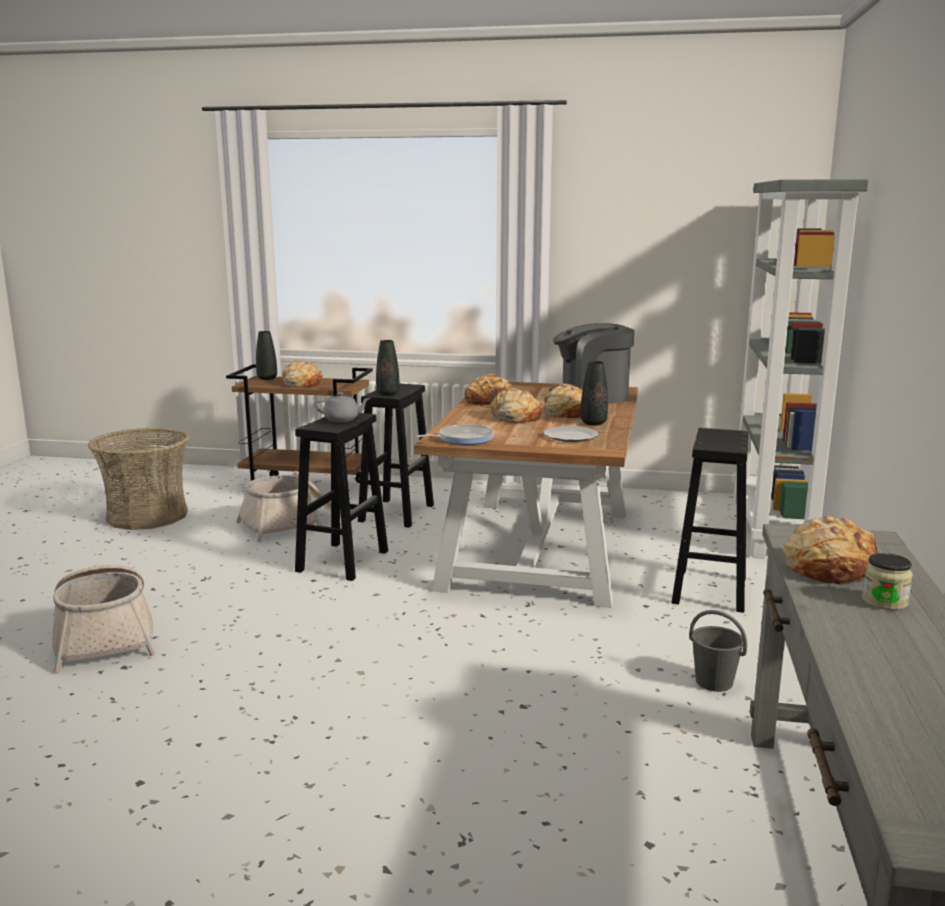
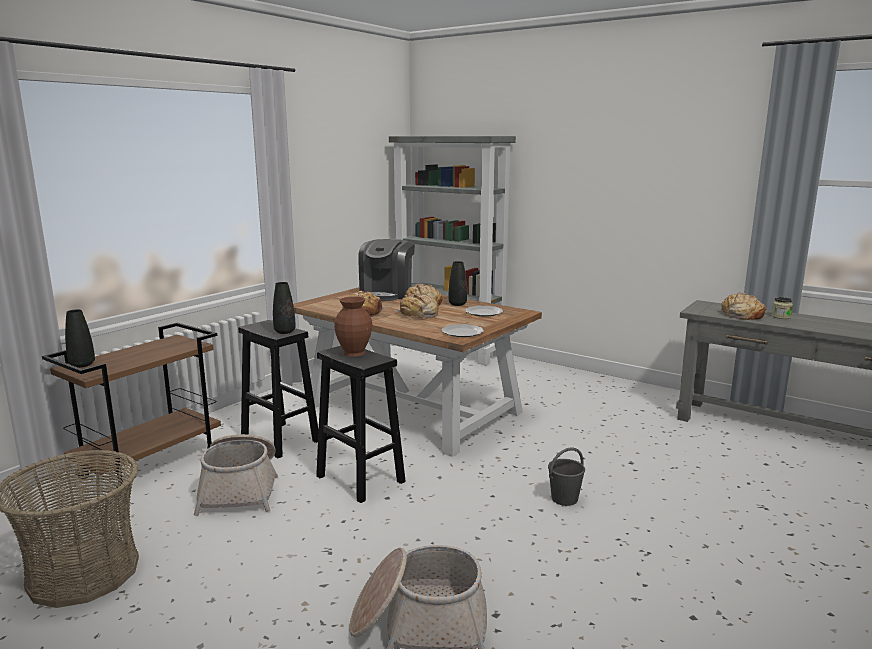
camera: 65 degrees left, 0 degrees up
(301, 383) = (142, 355): bread -> none
(342, 419) = (353, 353): grey teapot -> brown vase
(462, 439) = (462, 332): frying pan -> plate
(710, 591) = (519, 385): black stool -> none
(713, 682) = (623, 412): grey bucket -> grey bucket (564, 499)

